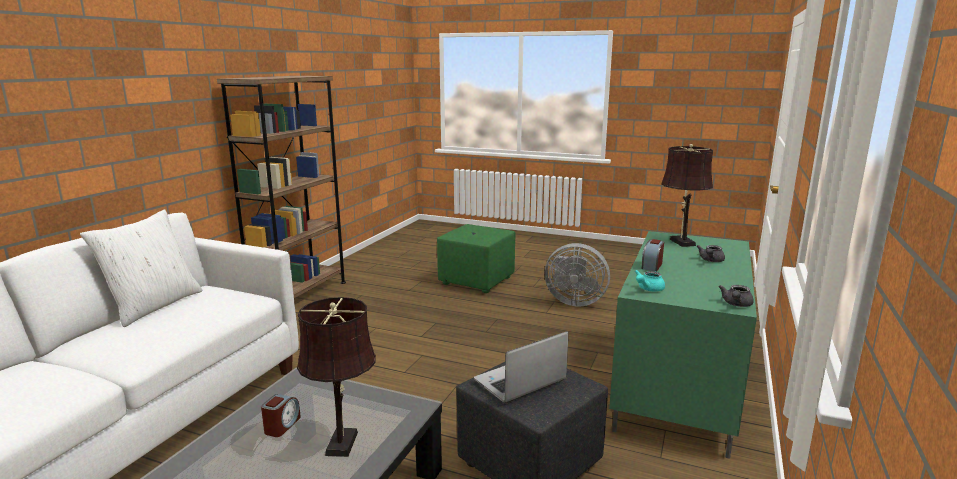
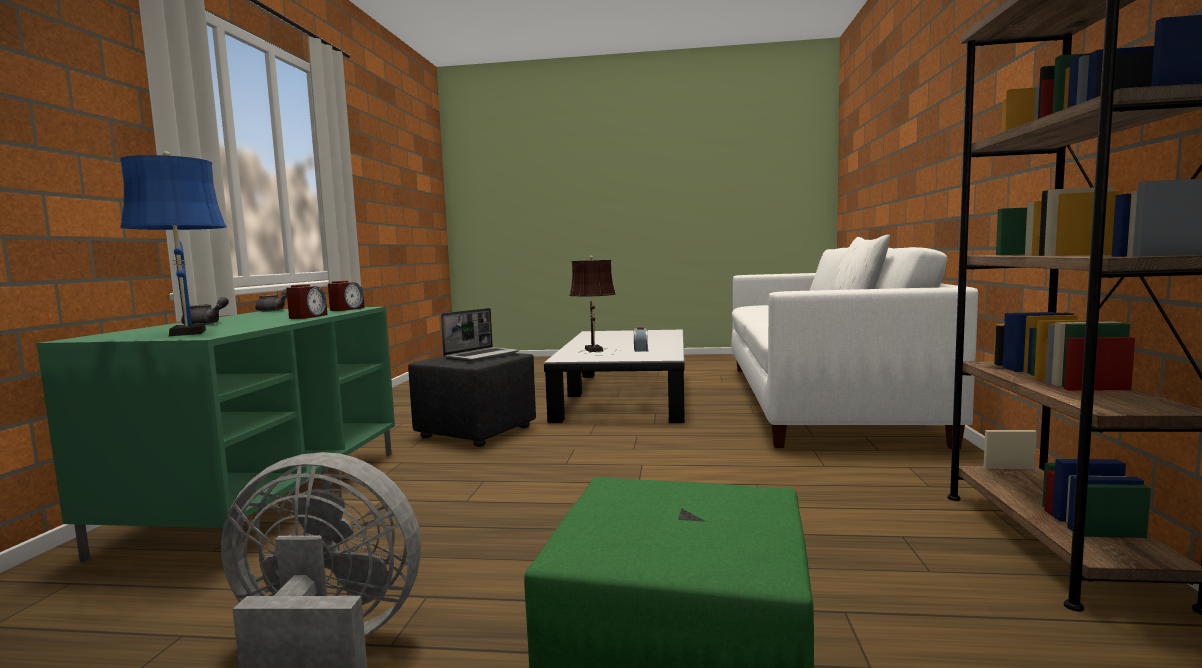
camera: 165 degrees right, 10 degrees down
(648, 289) = (346, 309): turquoise teapot -> alarm clock
(681, 241) = (187, 333): brown table lamp -> blue table lamp

